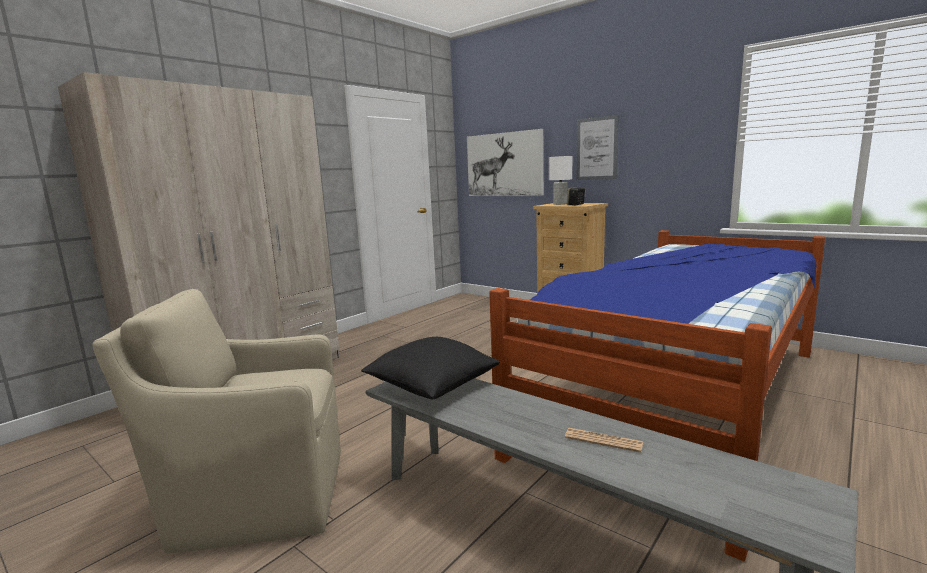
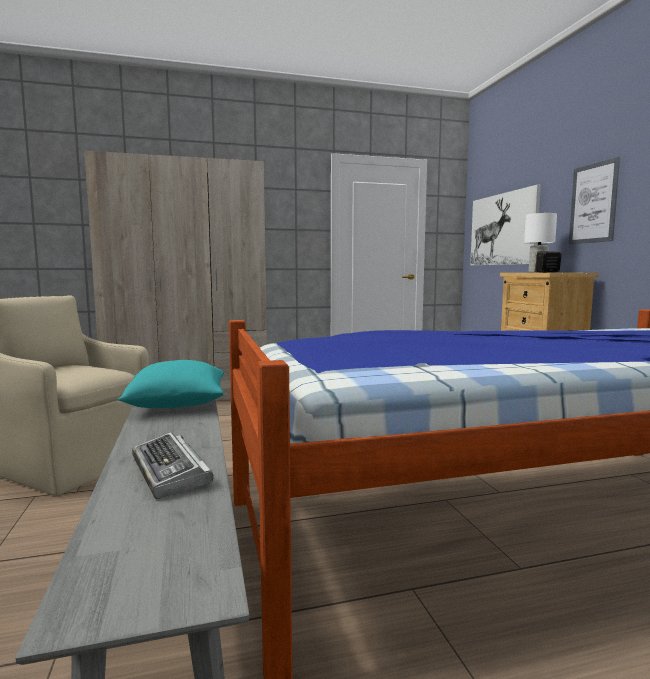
camera: 35 degrees right, 5 degrees down
(432, 386) = (176, 404): black pillow -> turquoise pillow
(603, 441) = (171, 472): newspaper -> keyboard

